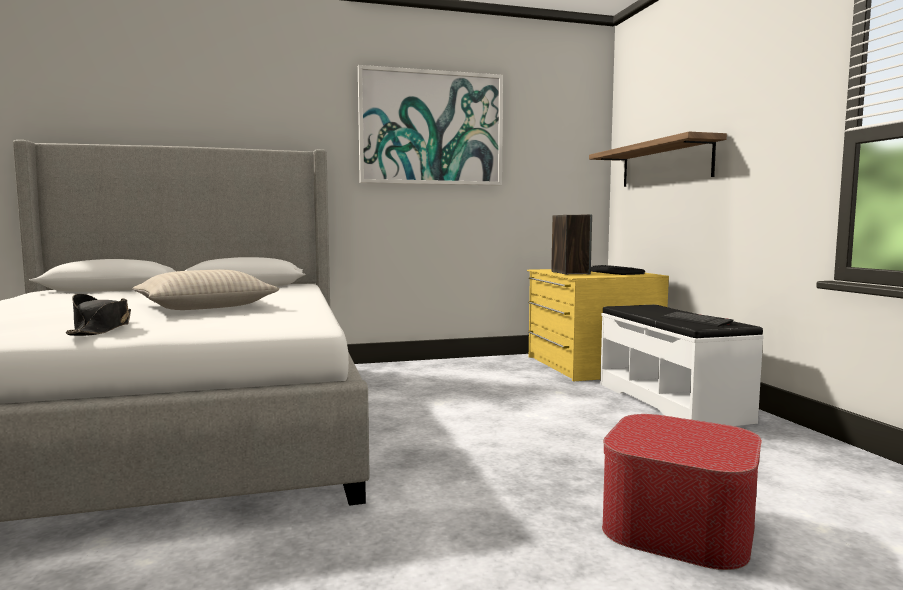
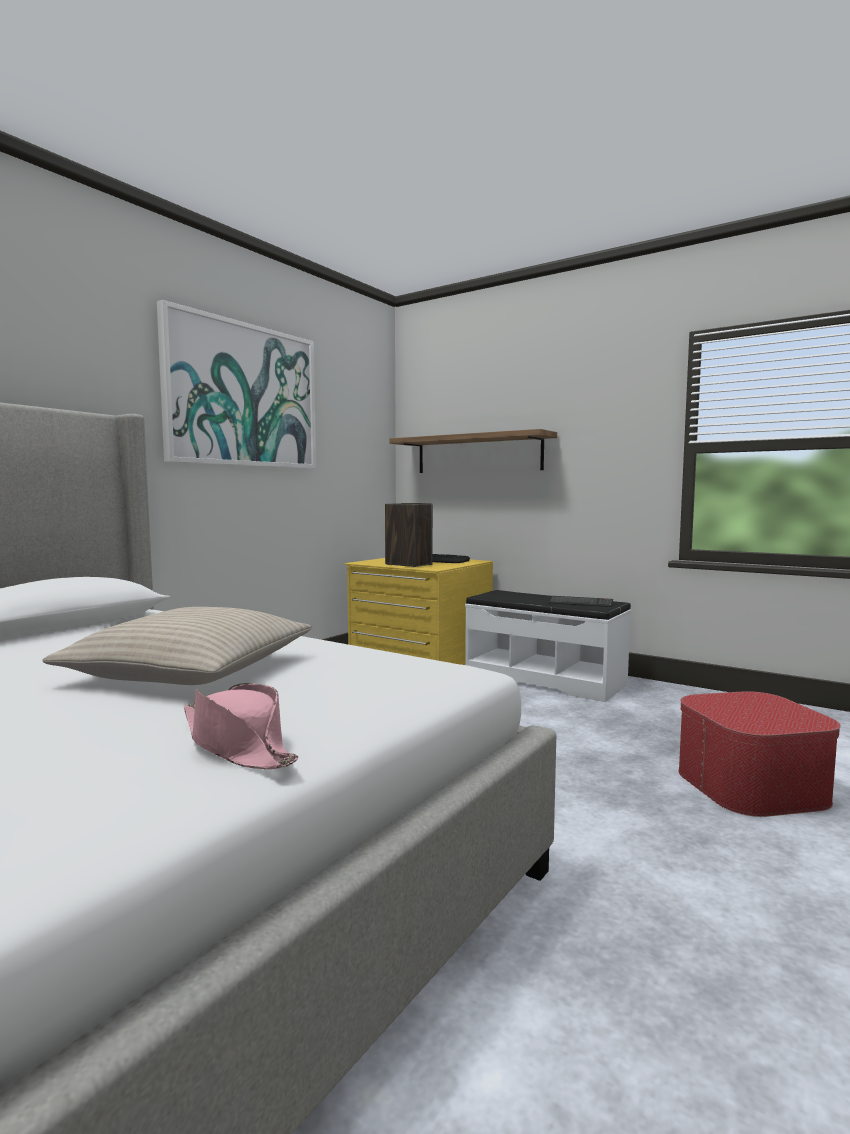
camera: 40 degrees left, 0 degrees up
(101, 329) = (237, 745): black hat -> pink hat

